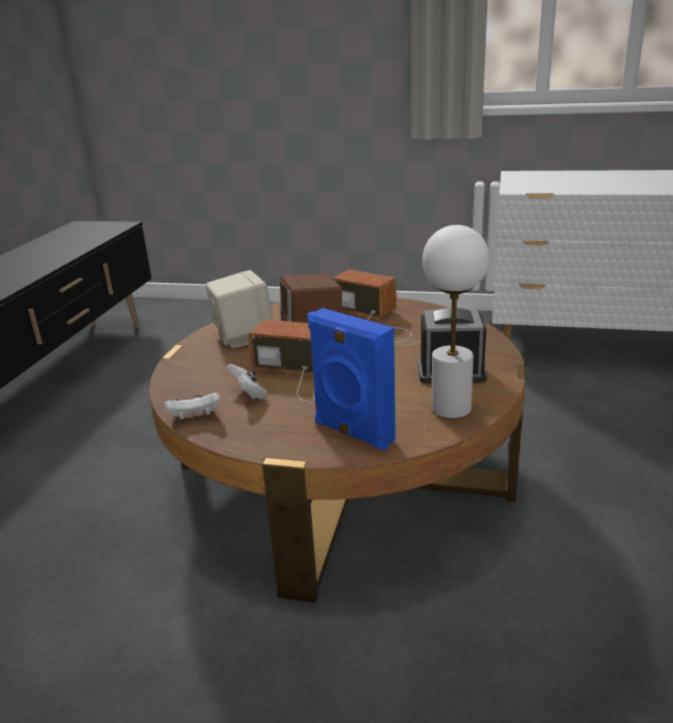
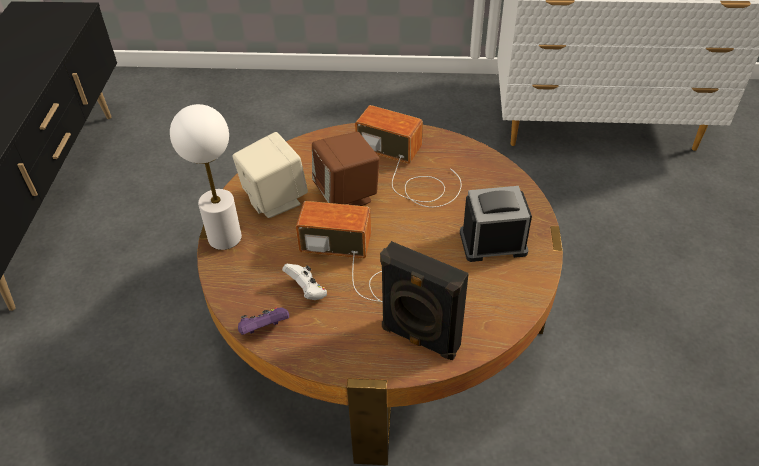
camera: 10 degrees left, 20 degrees up
(195, 417) = (264, 329): white game controller -> purple game controller
(352, 433) = (419, 339): blue speaker -> black speaker
(450, 408) = (501, 297): white table lamp -> white table lamp (224, 238)

